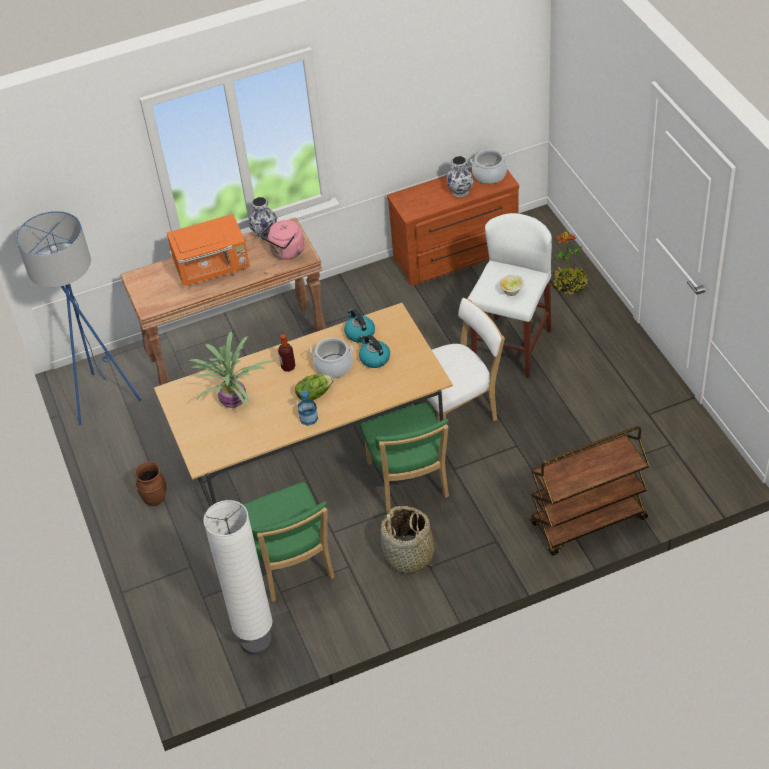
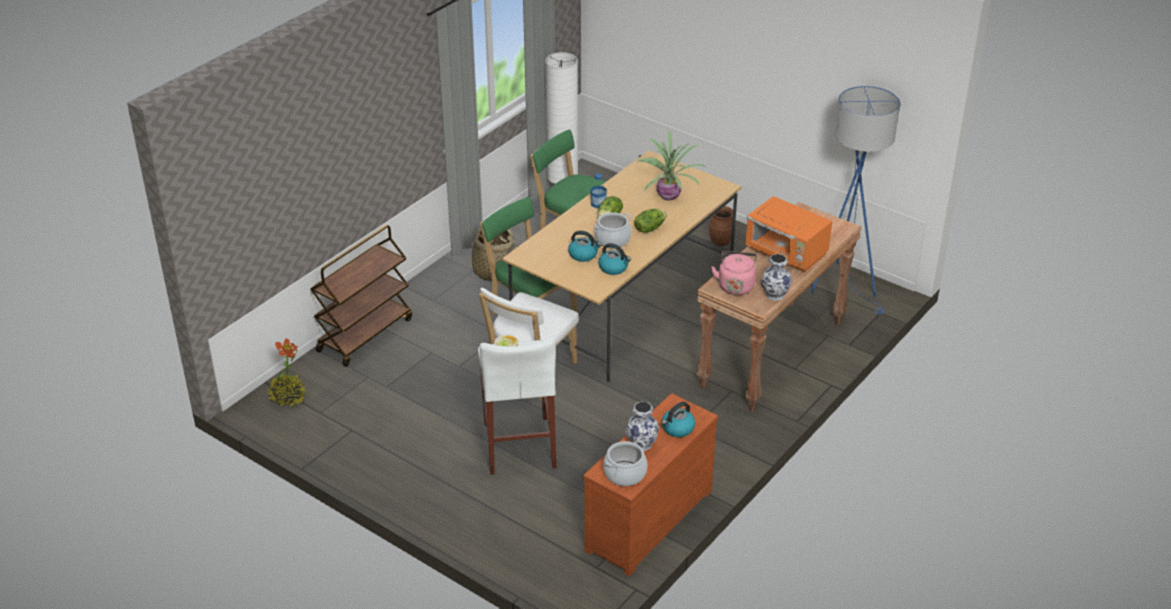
camera: 145 degrees right, 10 degrees down
(213, 268) = (786, 254): orange microwave -> orange microwave turned 90 degrees counterclockwise
(288, 367) = (649, 228): bottle -> lettuce
(425, 193) = (677, 429): none -> kettle
(570, 285) = (499, 530): potted plant -> potted plant (287, 397)

